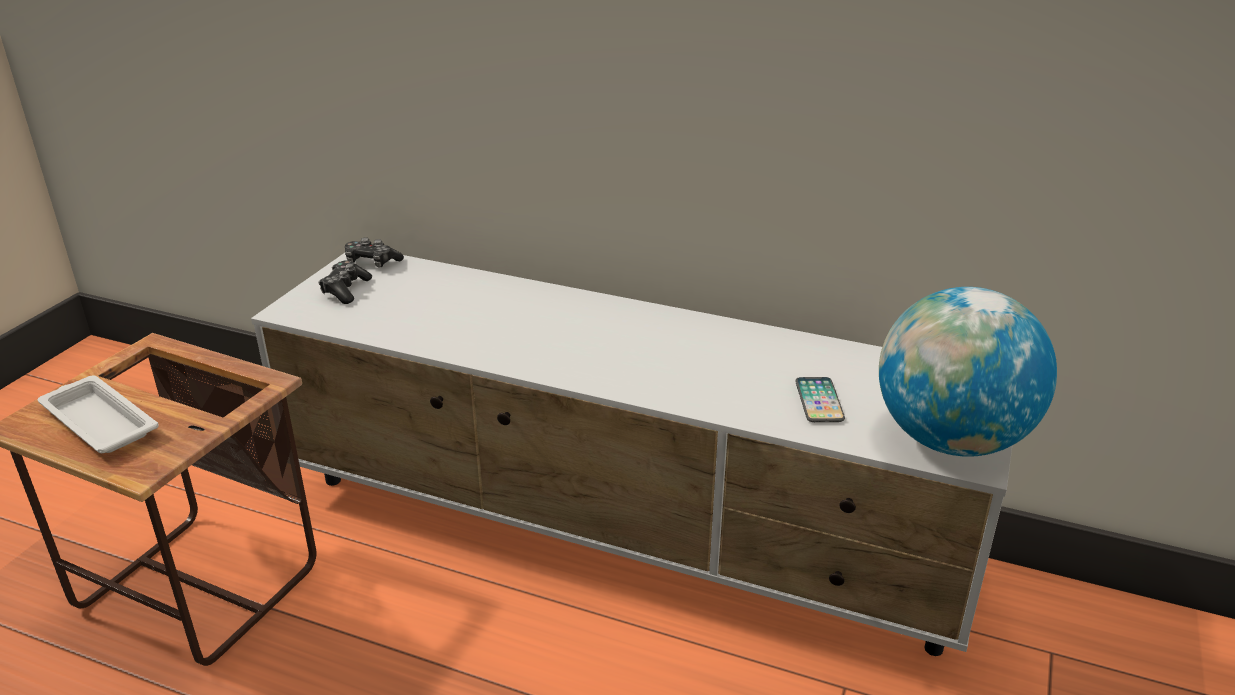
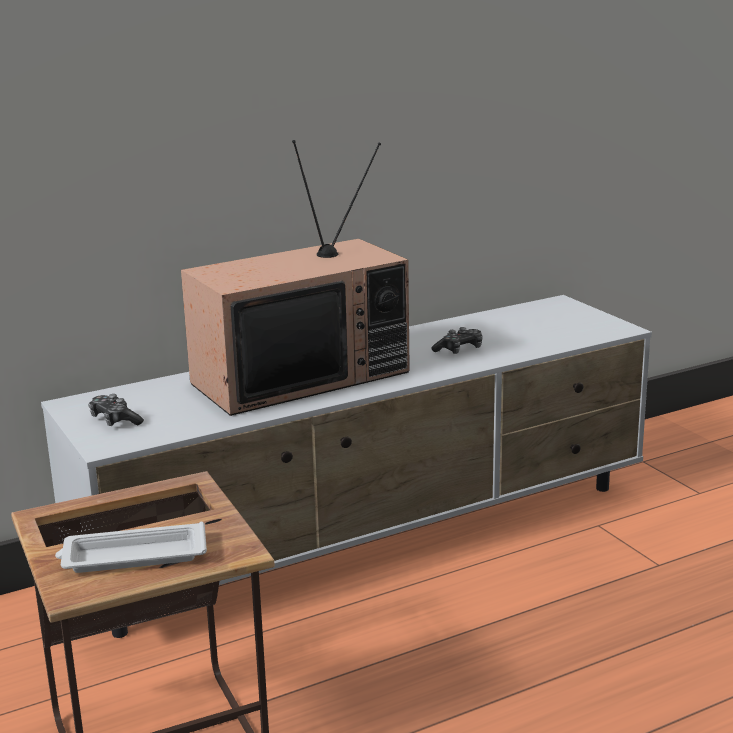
camera: 50 degrees left, 10 degrees down
(372, 262) = (87, 402): game controller -> game controller (459, 350)
(544, 325) = (301, 376): none -> television
(819, 401) = (515, 339): phone -> none
(951, 440) = (597, 326): globe -> none

